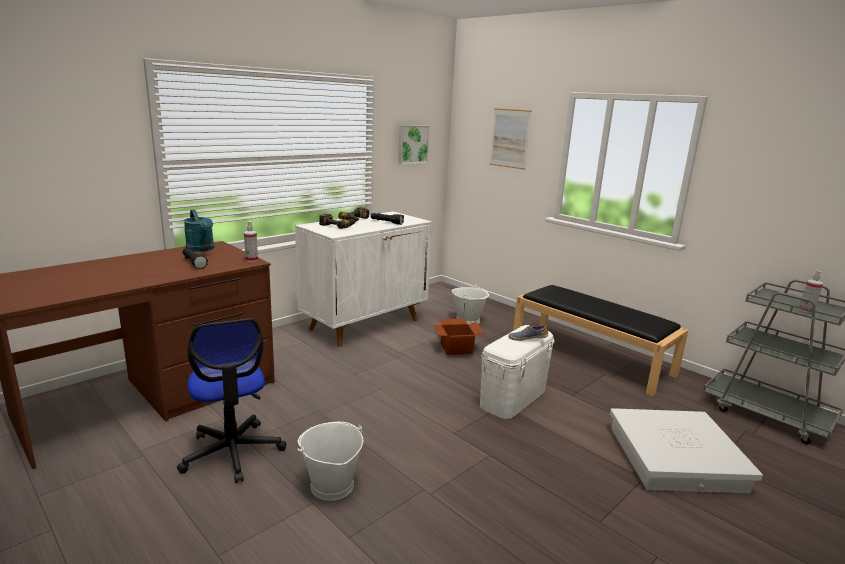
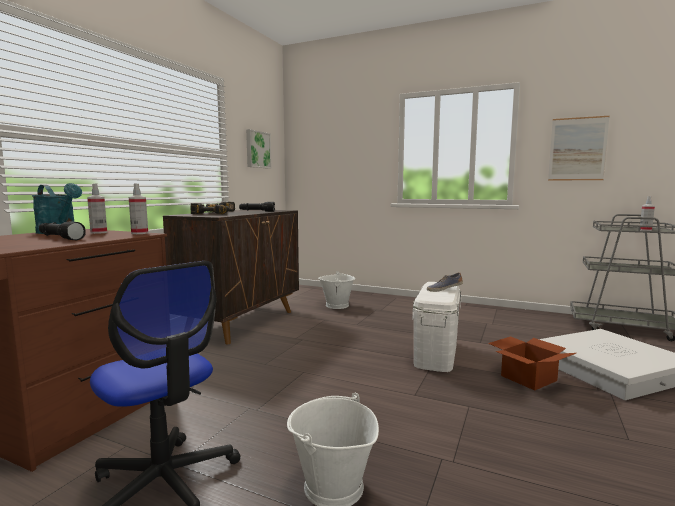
camera: 20 degrees left, 10 degrees down
(226, 254) = (99, 232): none -> spray bottle
(365, 324) = (242, 322): white cabinet -> brown cabinet
(457, 348) = (347, 326): cardboard box -> cardboard box (528, 377)
(509, 138) = (346, 141): picture -> picture (577, 149)
(591, 356) = (462, 314): black bench -> none

